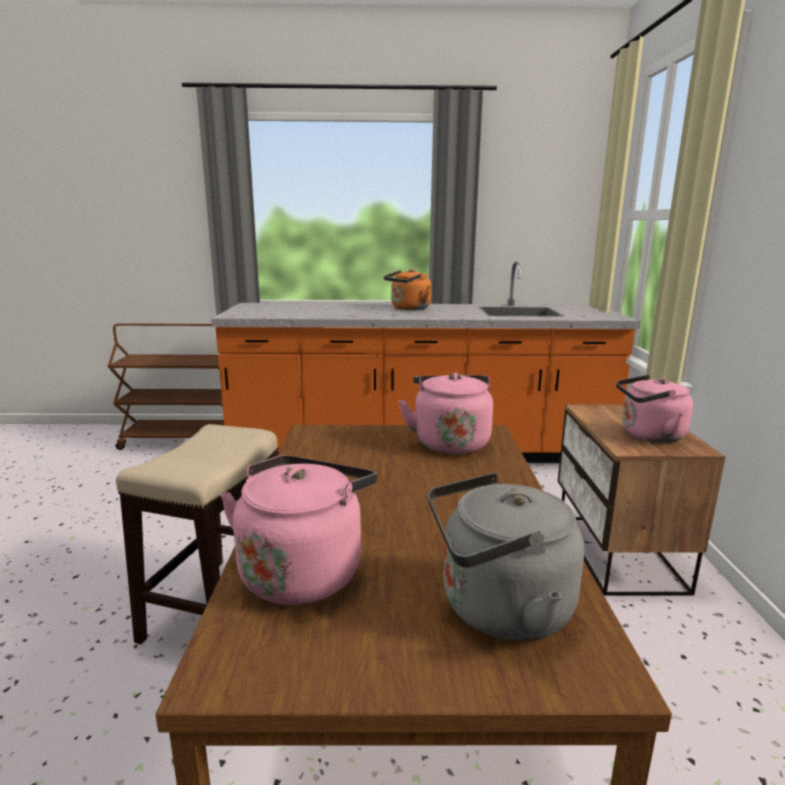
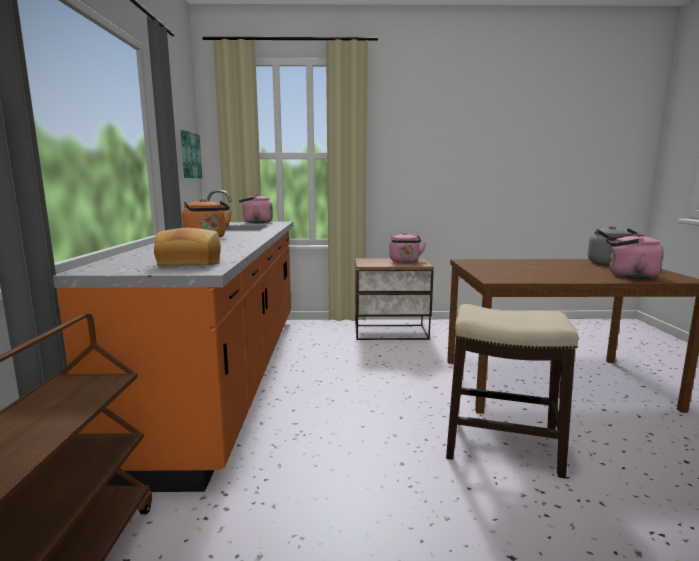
camera: 90 degrees left, 5 degrees down
(265, 312) = (190, 263): none -> bread
(449, 442) = (484, 264): pink kettle -> pink kettle (256, 222)
(559, 218) = (189, 155): none -> picture

